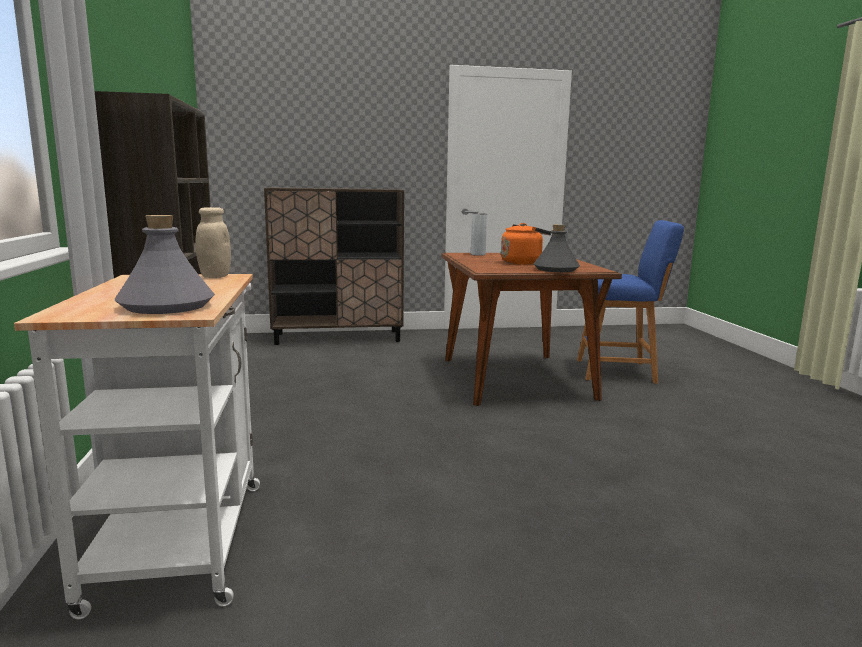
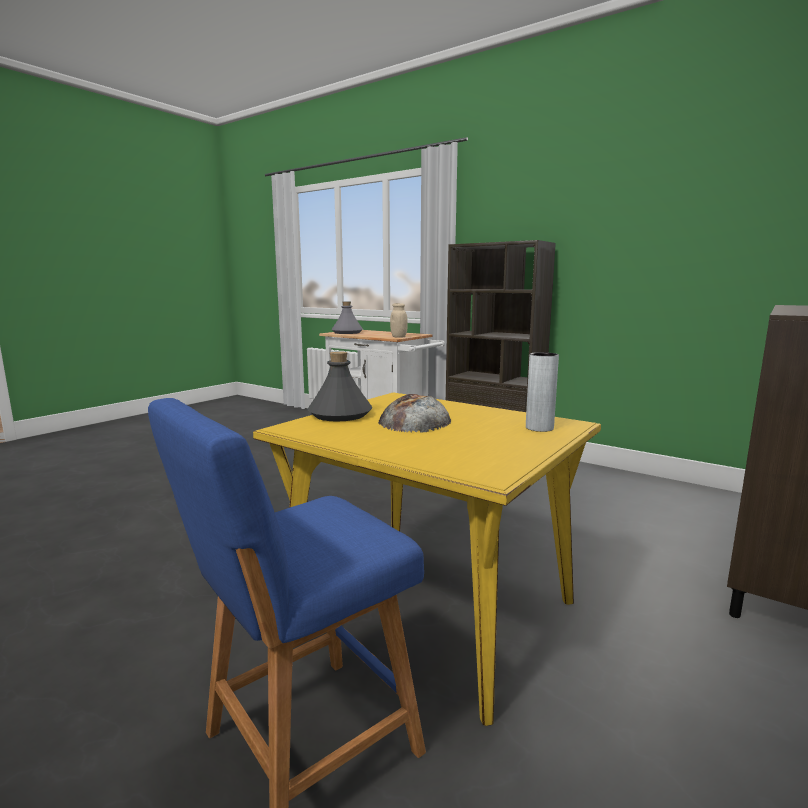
camera: 135 degrees right, 0 degrees up
(516, 378) = (428, 607): brown dining table -> yellow dining table
(523, 263) = (415, 420): orange kettle -> bread

